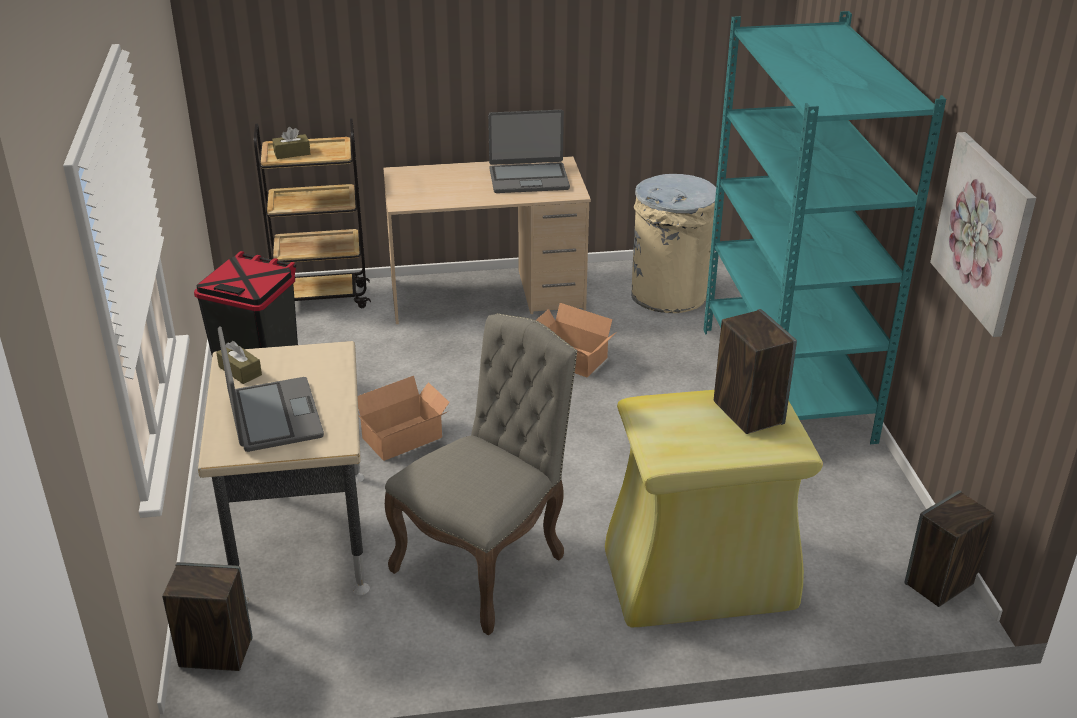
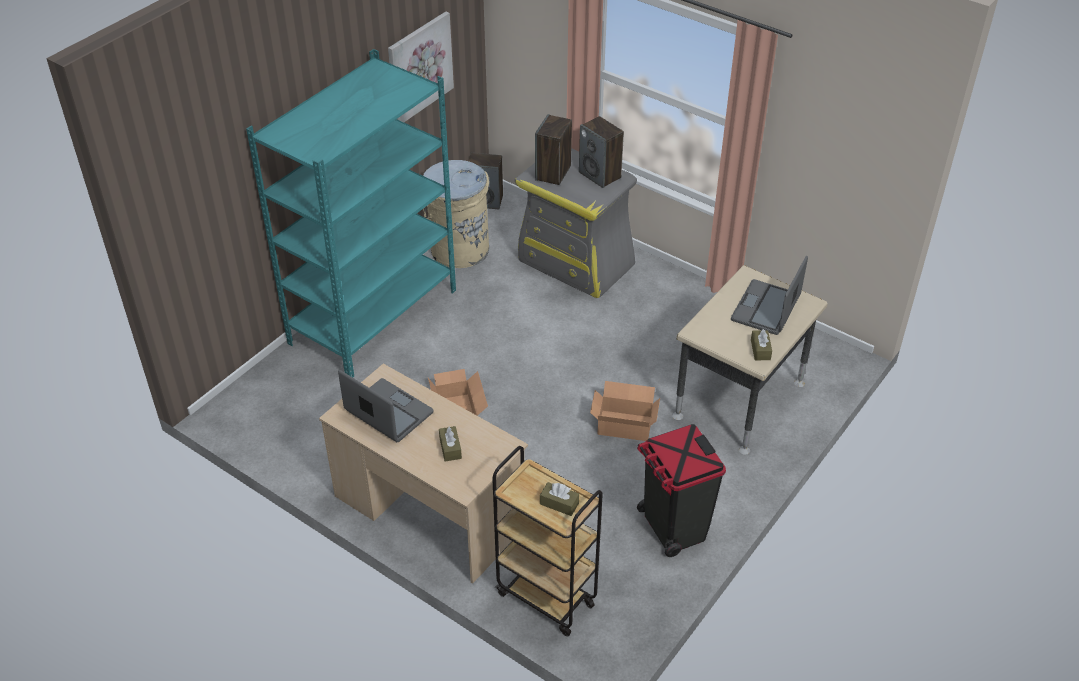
camera: 135 degrees left, 10 degrees up
(215, 653) = (829, 364): speaker -> speaker (600, 175)
(445, 184) = (450, 448): none -> brown tissue box
(485, 565) = (663, 325): grey chair -> none
(669, 295) = (318, 421): beige trash can -> beige trash can (459, 249)
(697, 575) = (576, 263): yellow nightstand -> grey nightstand

